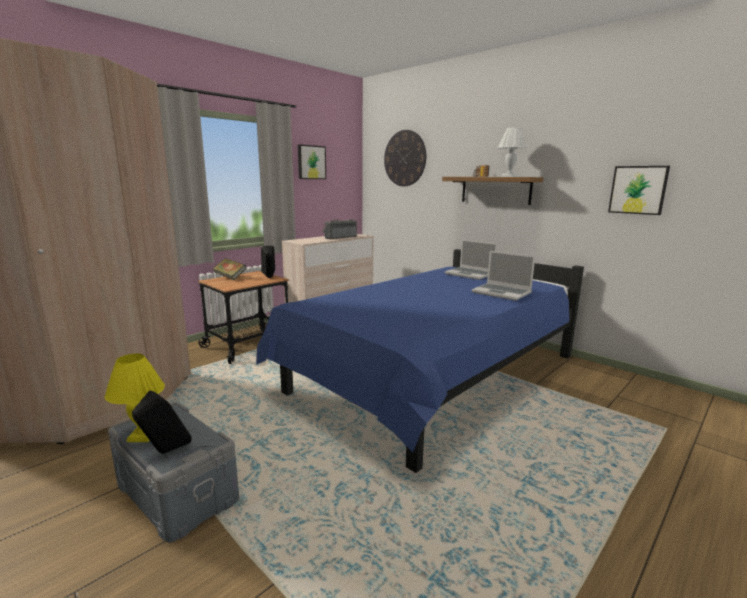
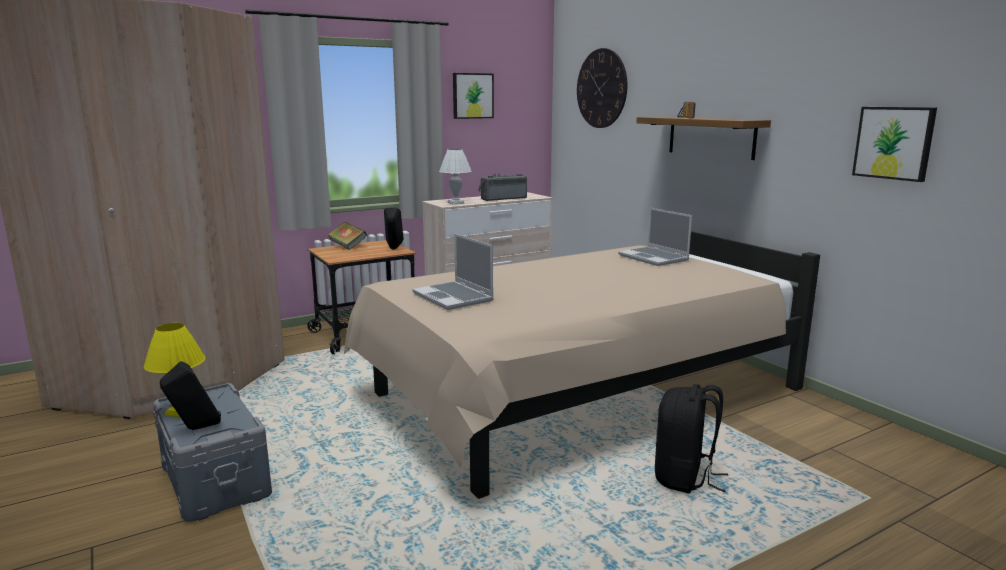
camera: 15 degrees right, 0 degrees up
(433, 376) = (577, 394): blue bed -> beige bed
(502, 293) = (667, 286): laptop -> laptop (454, 297)
(508, 176) = (719, 119): white table lamp -> white table lamp (455, 203)
(547, 431) = (685, 477): none -> black backpack

